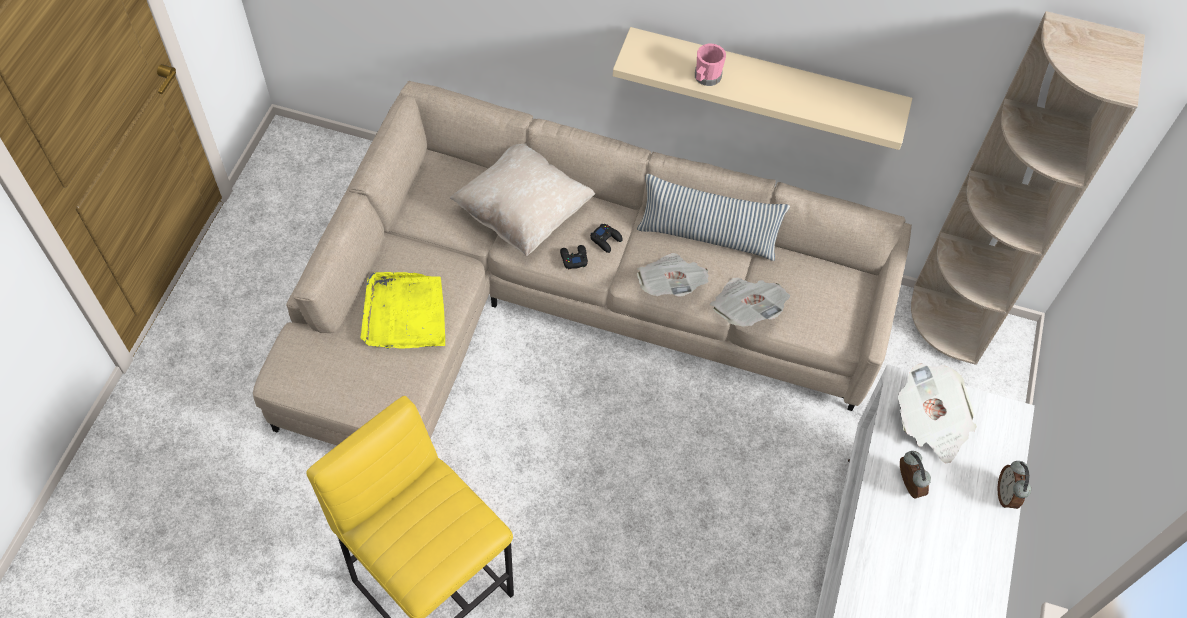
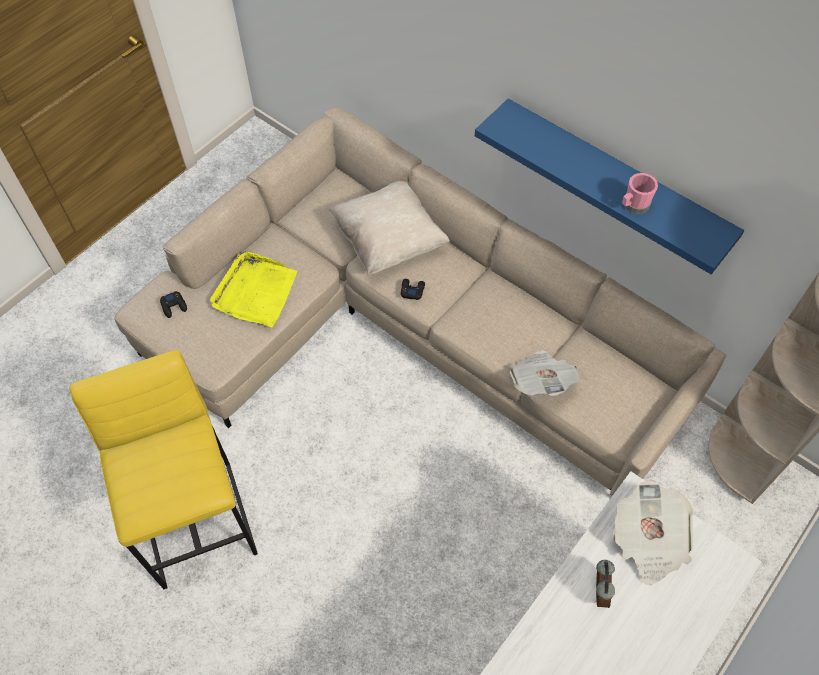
camera: 25 degrees right, 0 degrees up
(606, 240) = (446, 283): black game controller -> black game controller (174, 306)
(670, 285) = (483, 338): newspaper -> none
(706, 78) = (554, 159): pink mug -> pink mug (633, 205)
(707, 237) = (536, 308): pillow -> none
(764, 82) = (614, 180): beige shelf -> blue shelf
(1006, 495) = (693, 638): alarm clock -> none

